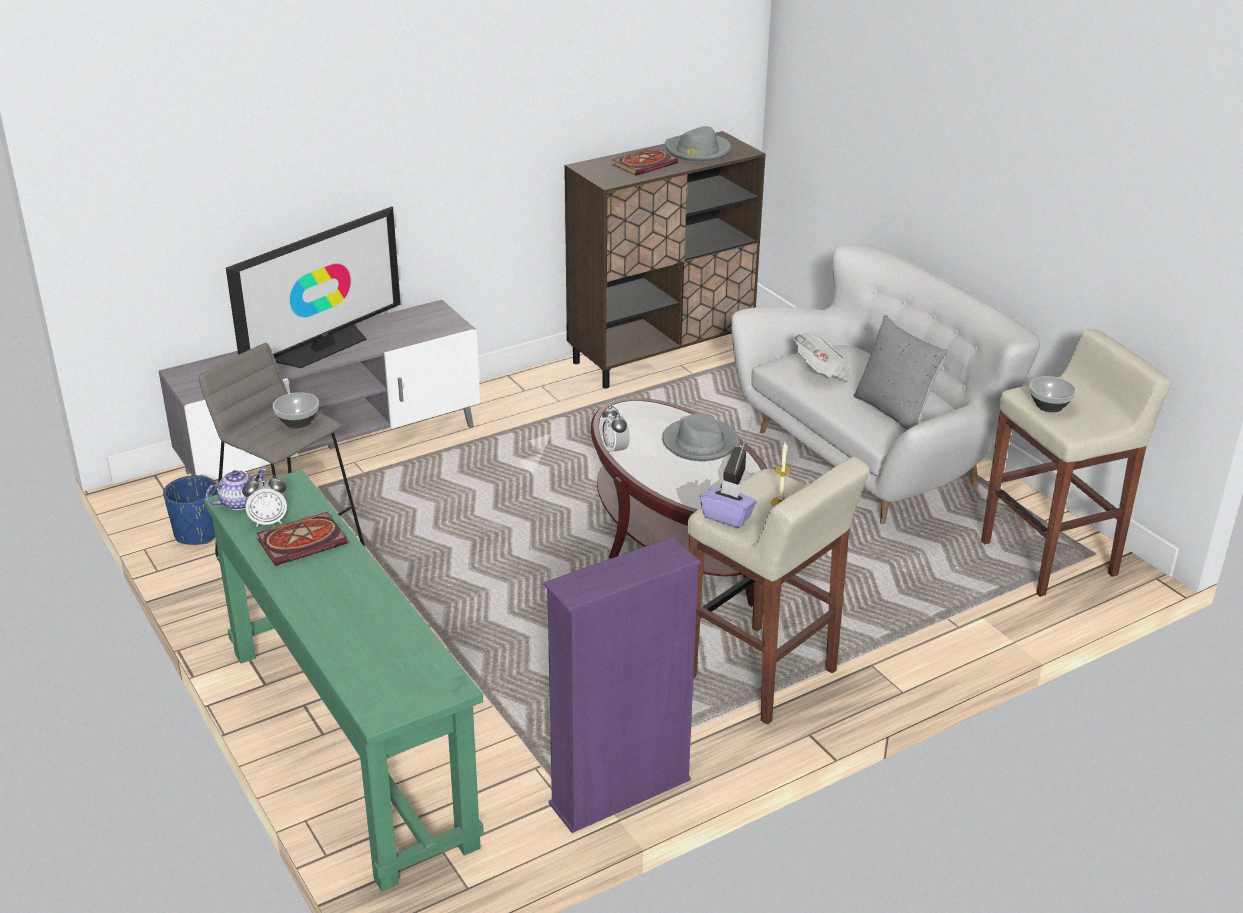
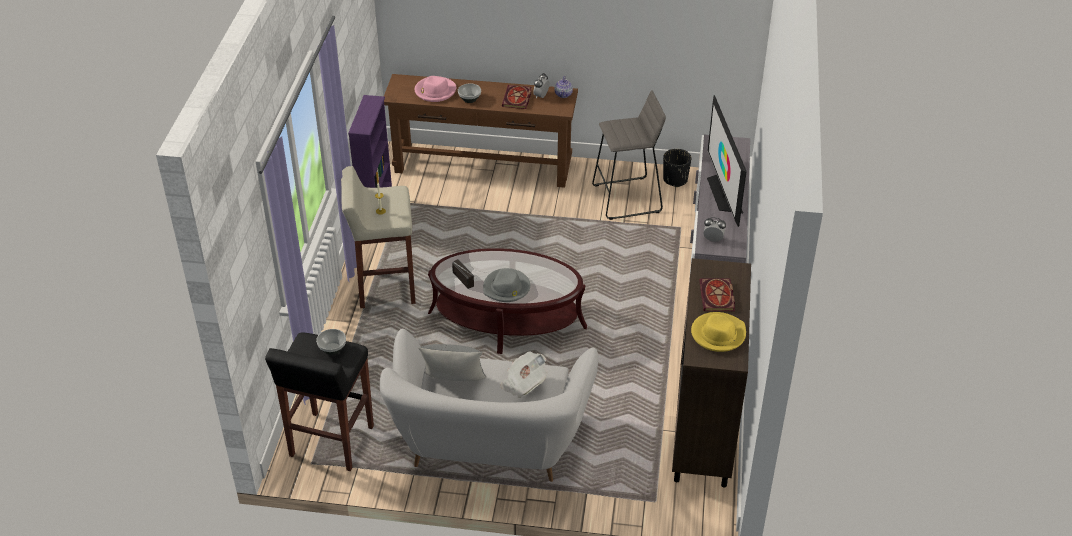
camera: 130 degrees right, 10 degrees up
(197, 533) = (675, 180): blue planter -> black planter
(297, 422) = (622, 135): bowl -> bowl (470, 99)
(348, 743) = (482, 166): green console table -> brown console table
(375, 644) = (435, 91): none -> pink hat
(615, 450) = (533, 257): alarm clock -> alarm clock (713, 239)
(697, 151) = (718, 334): grey hat -> yellow hat
(727, 517) = (391, 192): purple tissue box -> none
(1050, 558) = (331, 442): beige stool -> black stool

